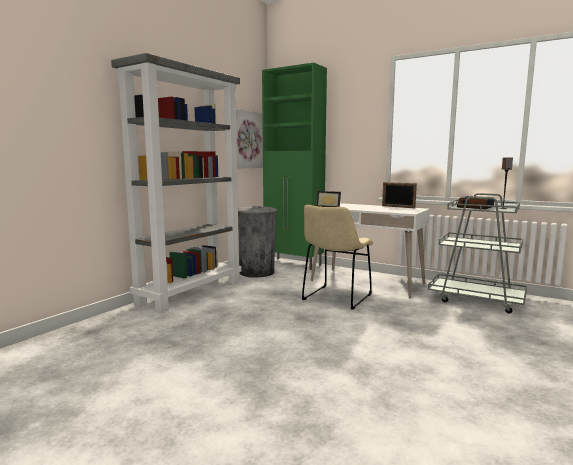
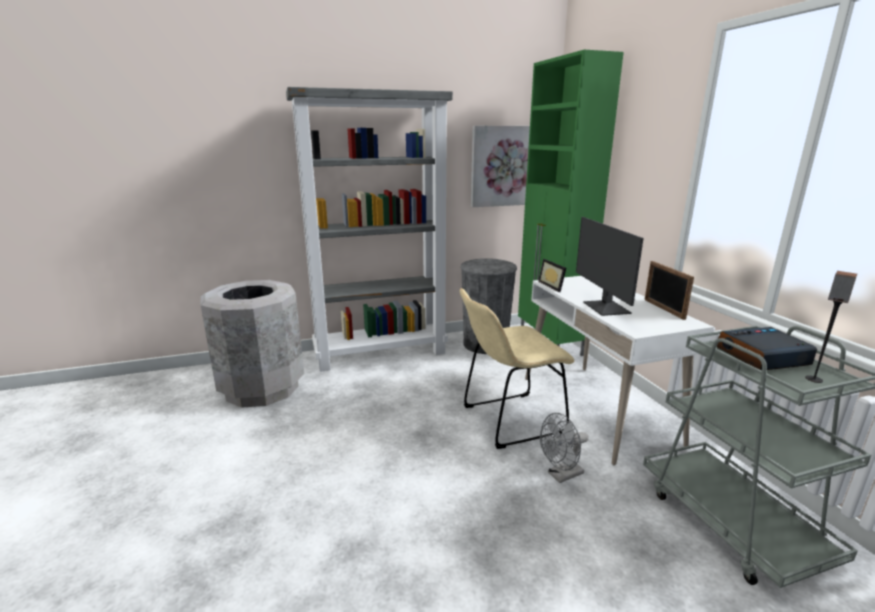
camera: 40 degrees right, 10 degrees up
(127, 335) = (262, 388): none -> grey trash can
(376, 209) = (605, 308): none -> monitor
(398, 308) = (561, 475): none -> grey fan

